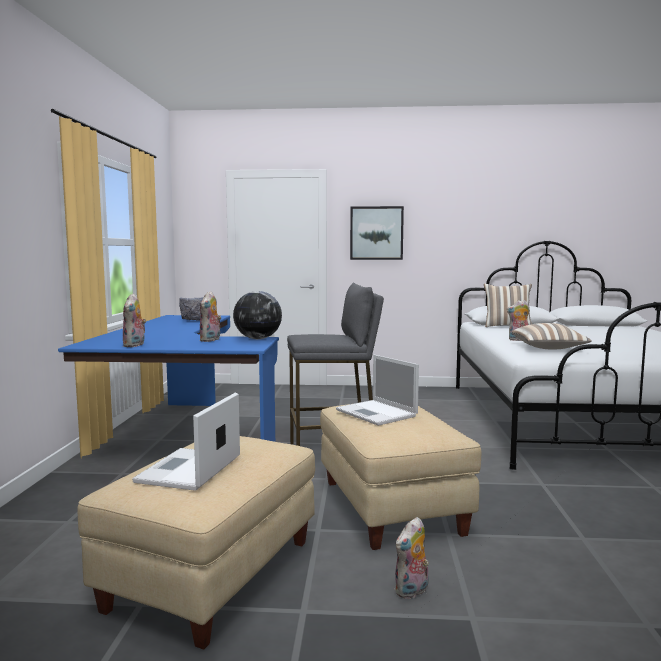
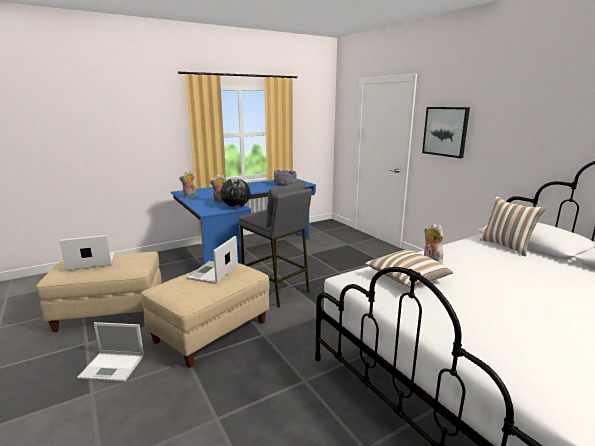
camera: 55 degrees right, 10 degrees up
(412, 591) = (113, 366): plush toy -> laptop

